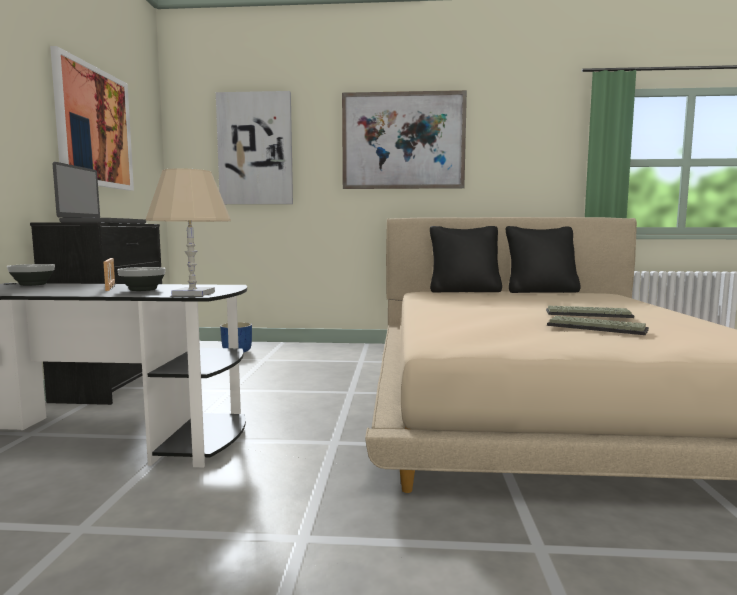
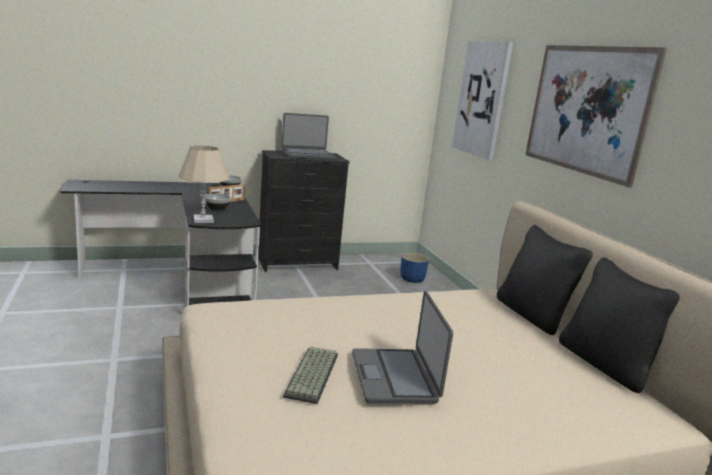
camera: 65 degrees right, 10 degrees up
(94, 127) = (341, 83): picture -> none
(588, 314) = (395, 377): keyboard -> laptop

